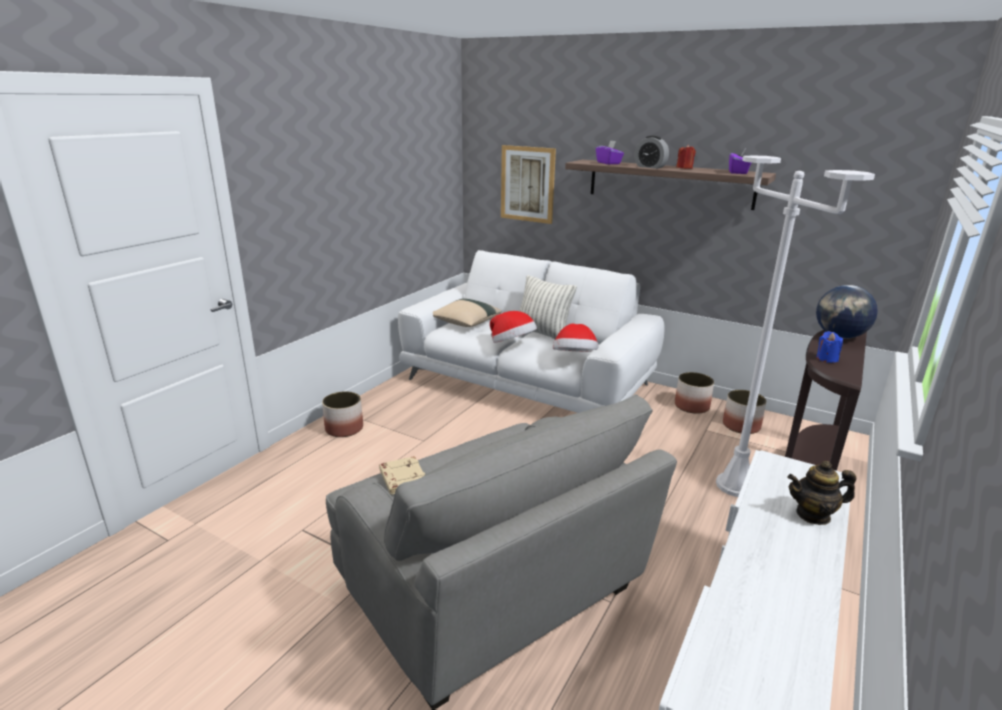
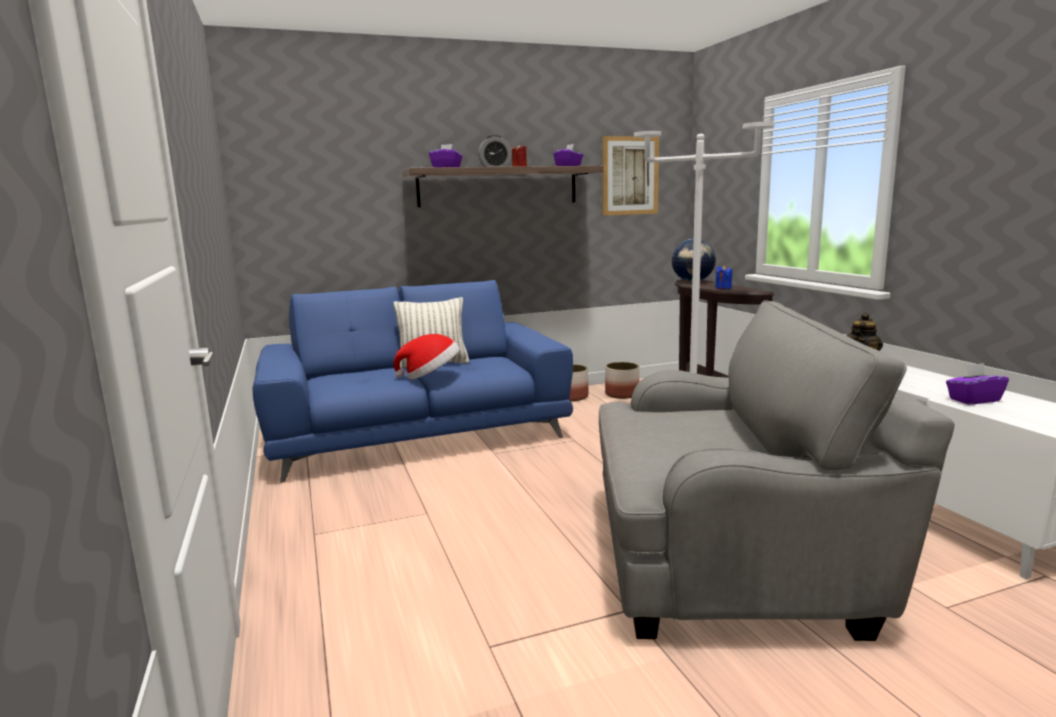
camera: 50 degrees left, 10 degrees down
(344, 428) = (308, 553): planter -> none
(402, 479) = (651, 462): beige book -> none
(465, 323) = (335, 380): beige pillow -> none
(527, 184) = (334, 205): picture -> picture (630, 176)
(528, 382) = (417, 433): white sofa -> blue sofa
(575, 358) = (508, 366): hat -> none
(745, 621) = (973, 400): none -> purple tissue box

